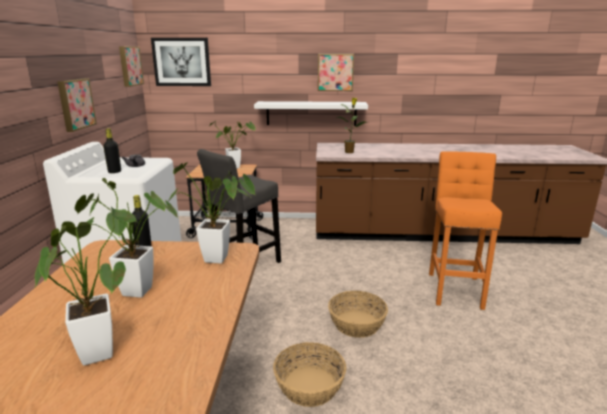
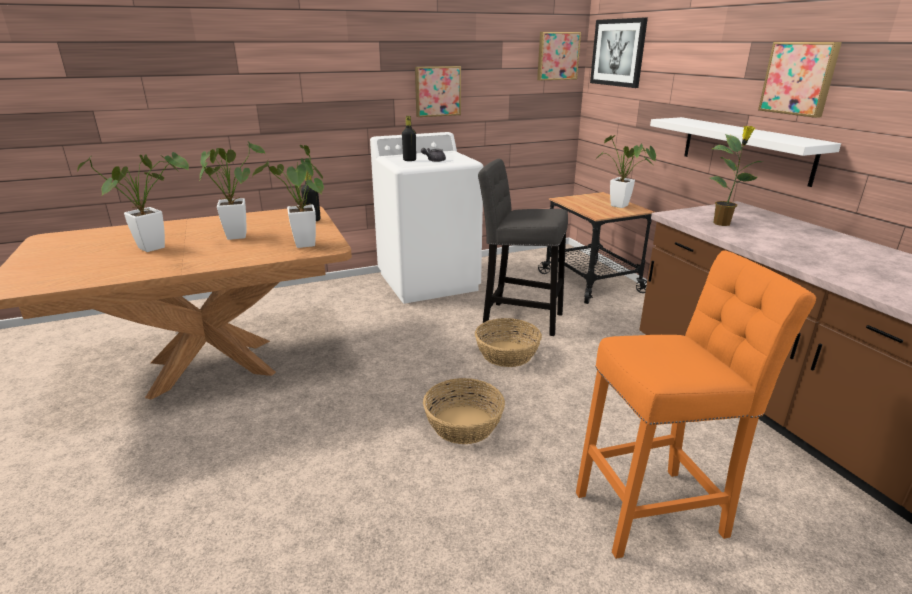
camera: 65 degrees right, 5 degrees up
(309, 386) = (332, 417): basket -> basket (507, 354)

